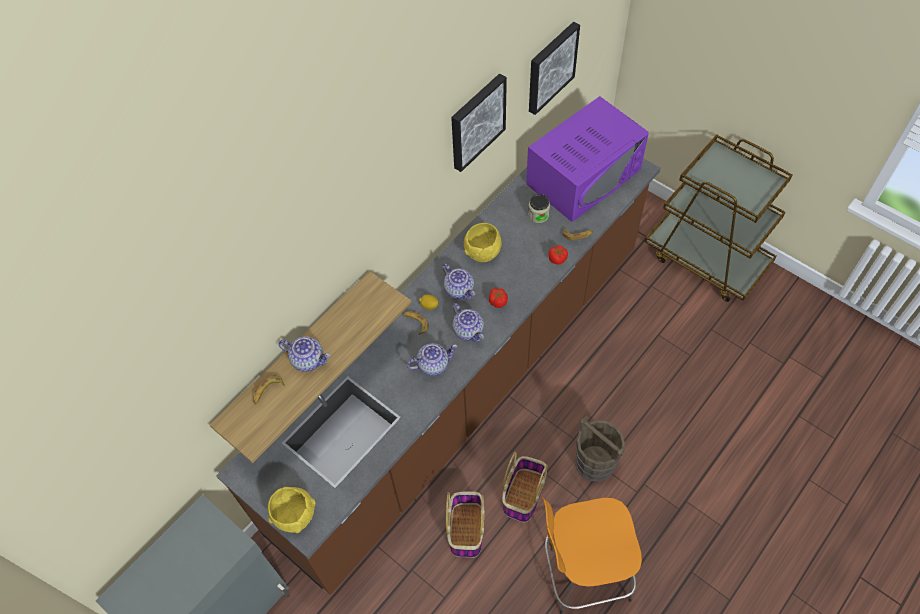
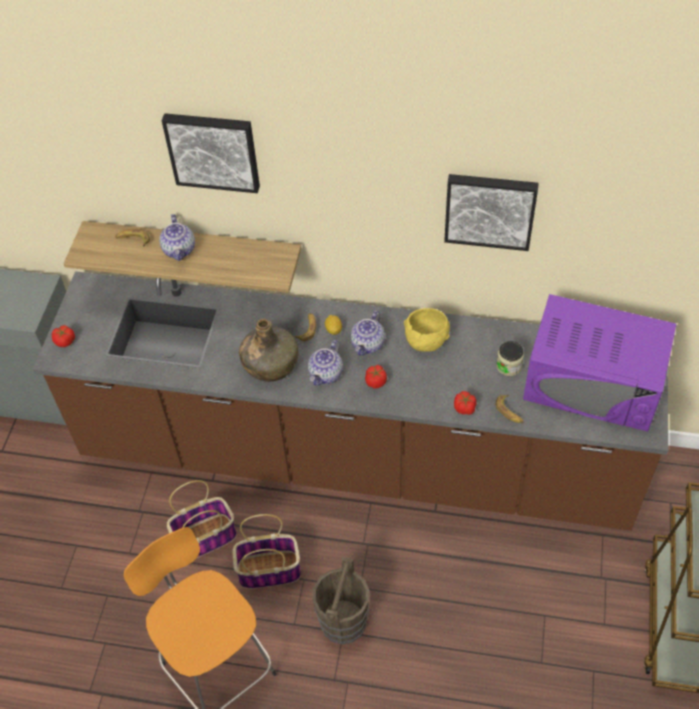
camera: 60 degrees right, 5 degrees down
(294, 515) = (65, 341): yellow bowl -> tomato
(433, 364) = (270, 364): teapot -> green bottle
(550, 67) = (636, 242): picture -> picture (213, 150)

